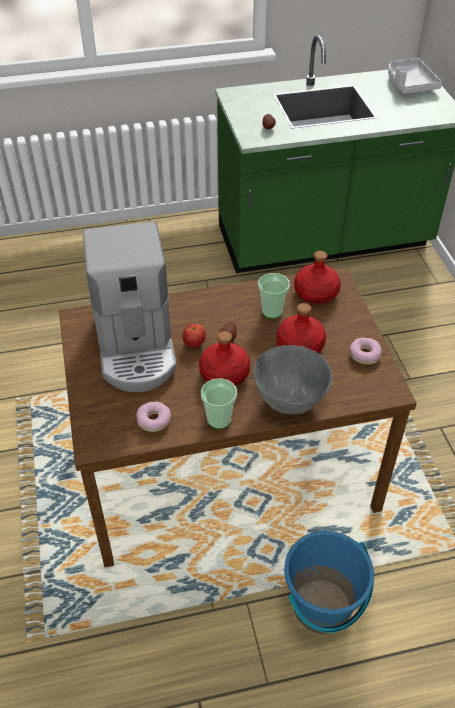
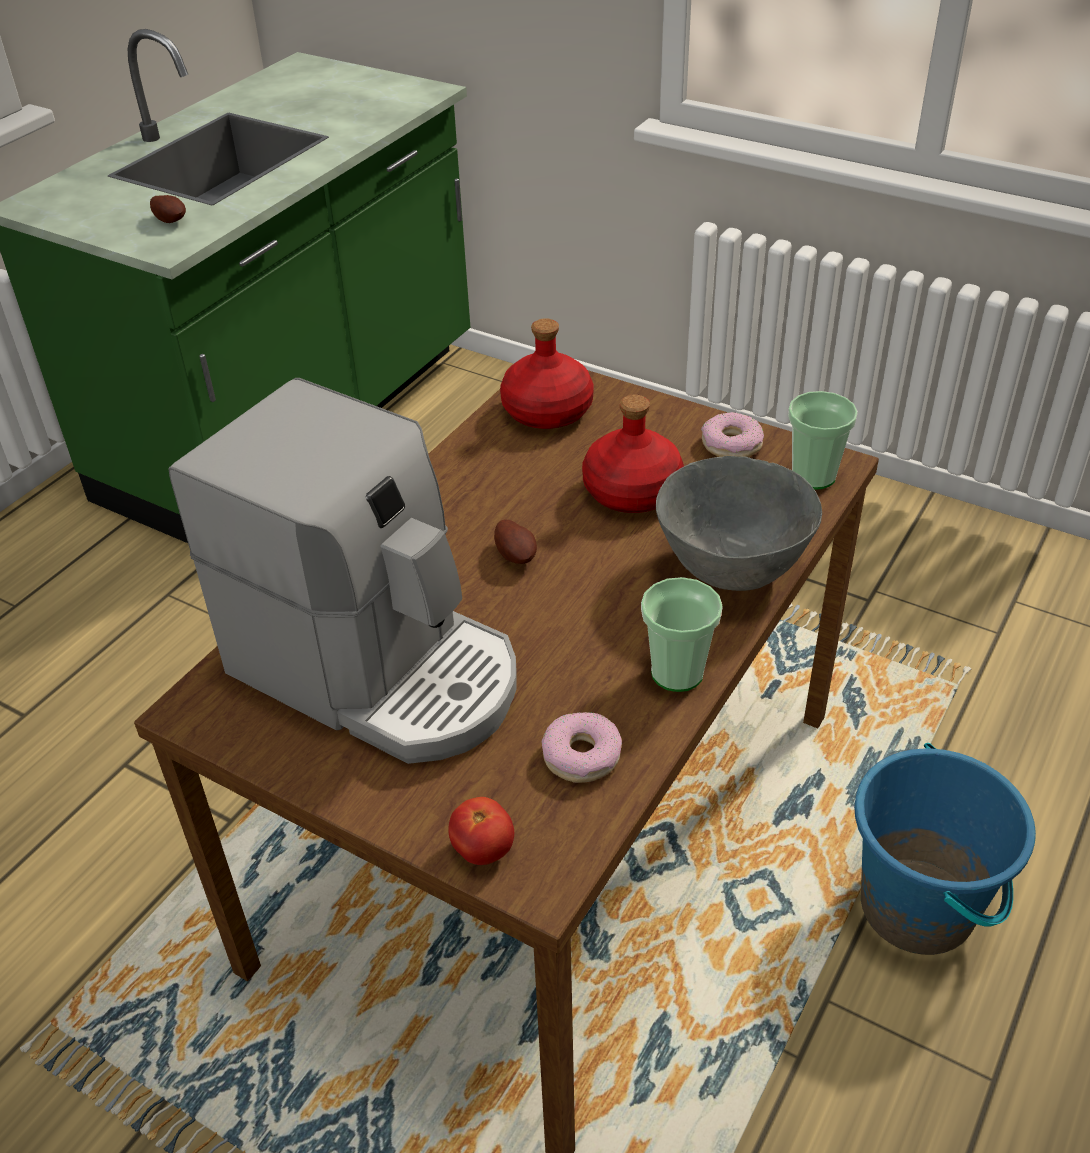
camera: 45 degrees left, 5 degrees down
(194, 343) = (472, 598): tomato -> tomato (483, 850)
(225, 373) = (586, 604): red bottle -> none
(272, 311) = (523, 474): cup -> cup (813, 476)
(409, 84) = (312, 80): grey tray -> none

